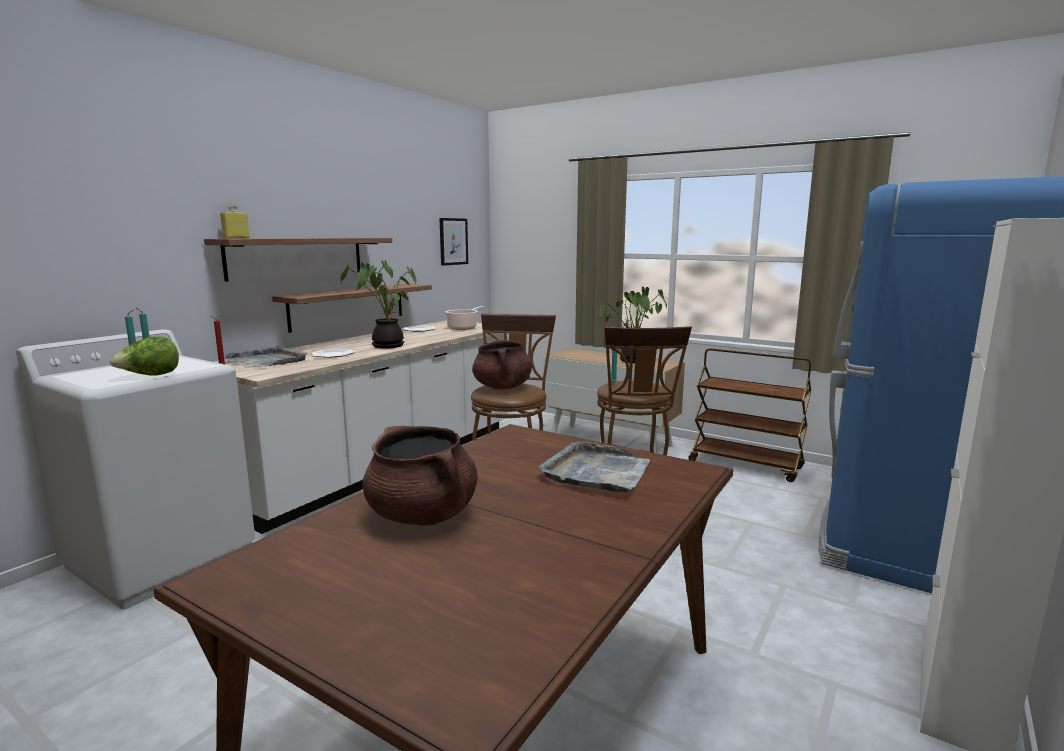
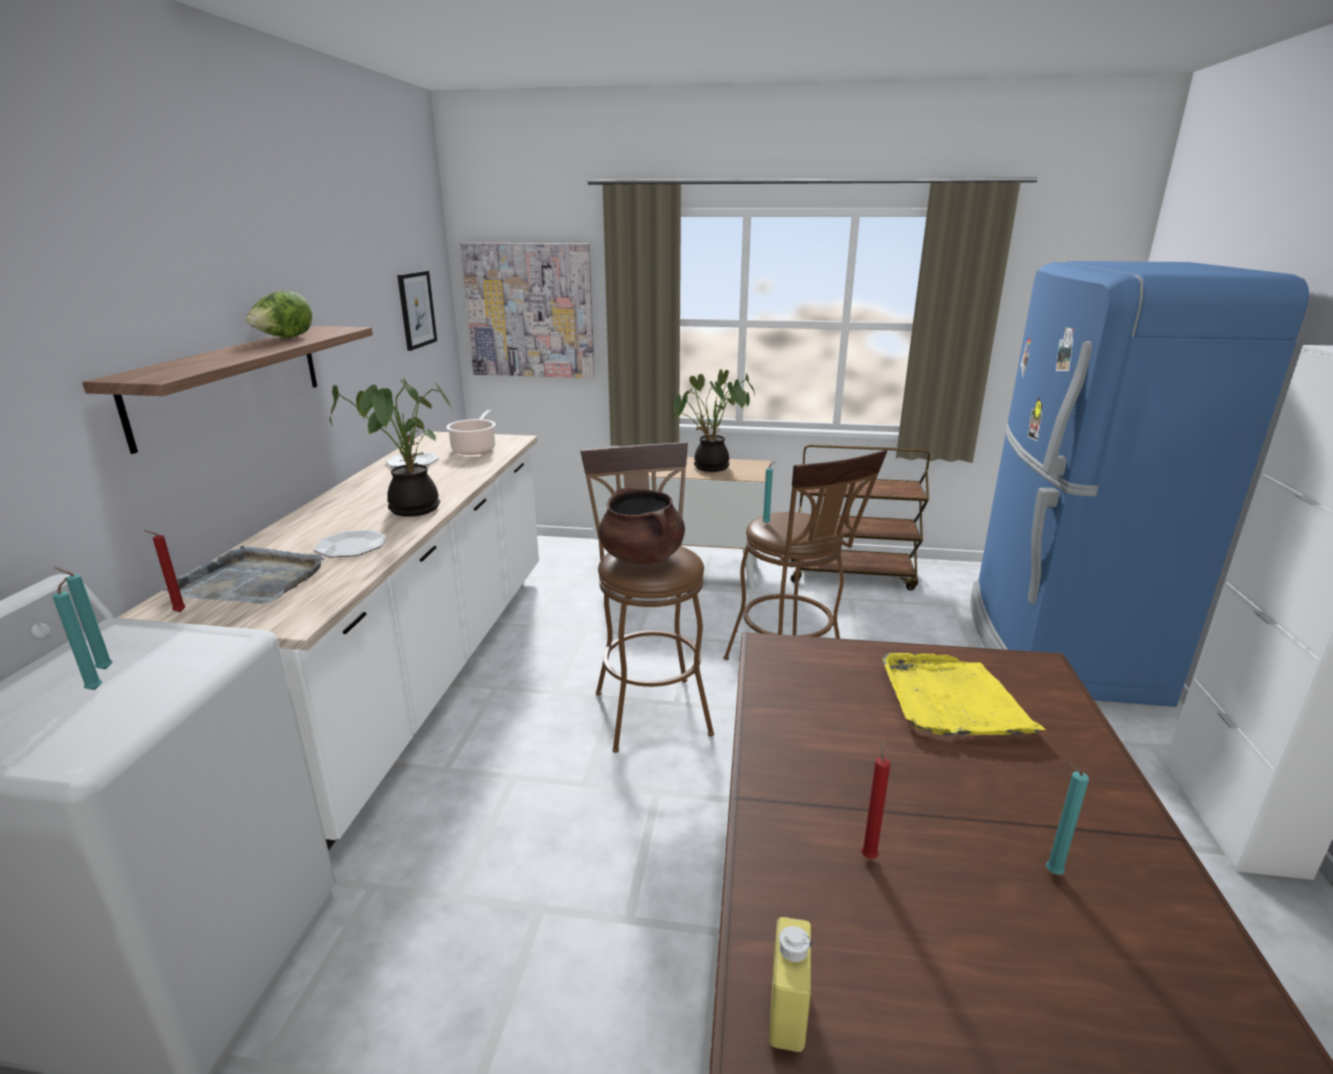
camera: 25 degrees left, 10 degrees up
(150, 376) = (151, 699): lettuce -> lettuce (284, 338)
(236, 238) = (143, 371): yellow bottle -> yellow bottle (787, 1010)
(348, 306) = (309, 445): shelf -> none
(423, 515) = (869, 855): brown cooking pot -> red candle
(524, 548) = (1050, 872): none -> turquoise candle
(533, 248) = (530, 311): none -> picture
(597, 472) = (952, 700): grey tray -> yellow tray

